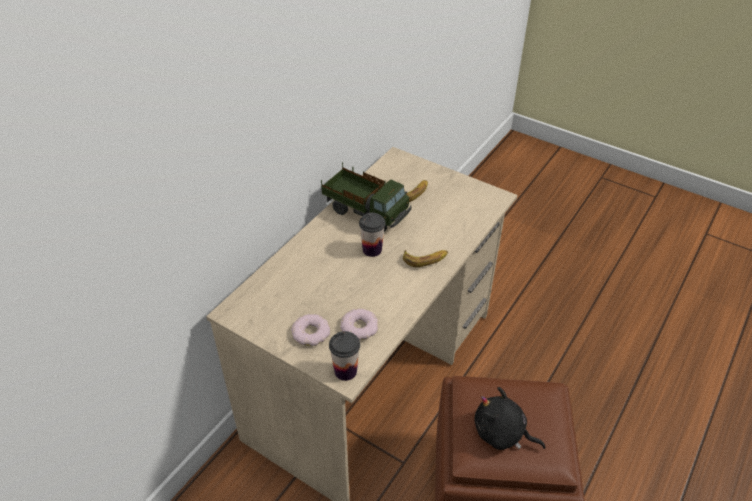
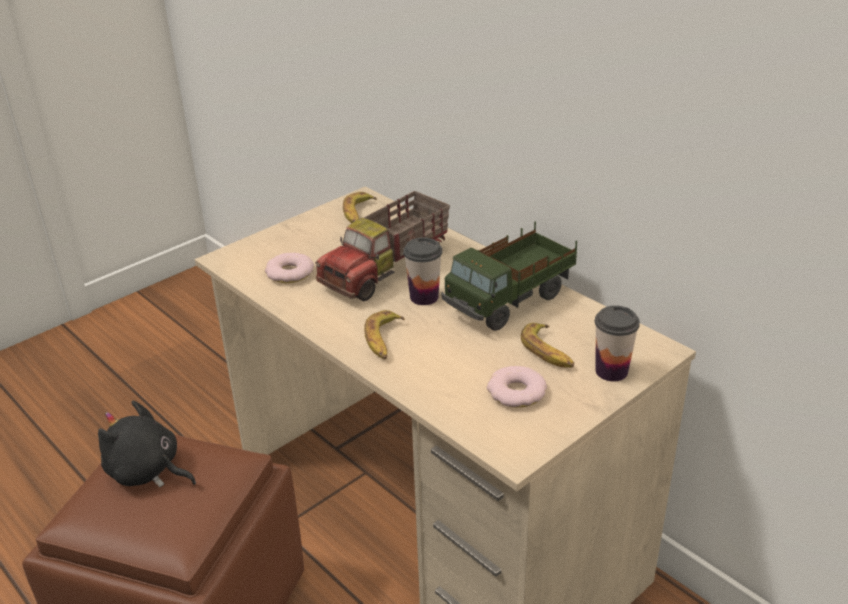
camera: 105 degrees right, 10 degrees down
(260, 308) = (358, 214): none -> banana
(311, 333) = (302, 241): donut -> donut (516, 392)
(342, 274) = (387, 269): none -> toy truck
(345, 371) = (233, 258): cup -> cup (611, 371)
(502, 433) = (147, 471): black plush toy -> black plush toy turned 105 degrees counterclockwise

